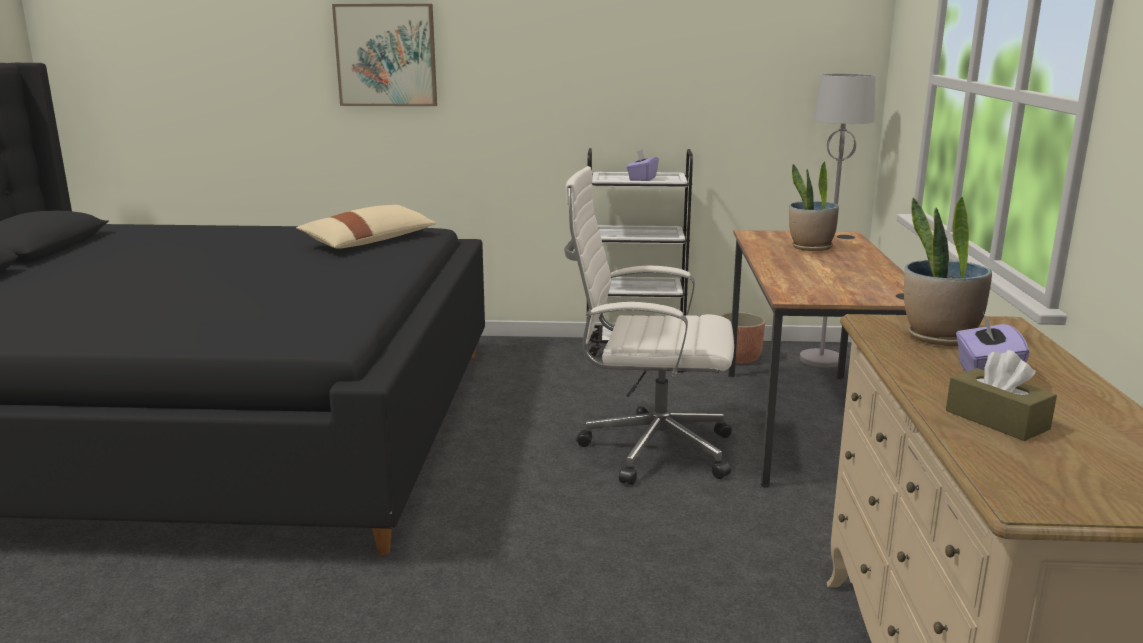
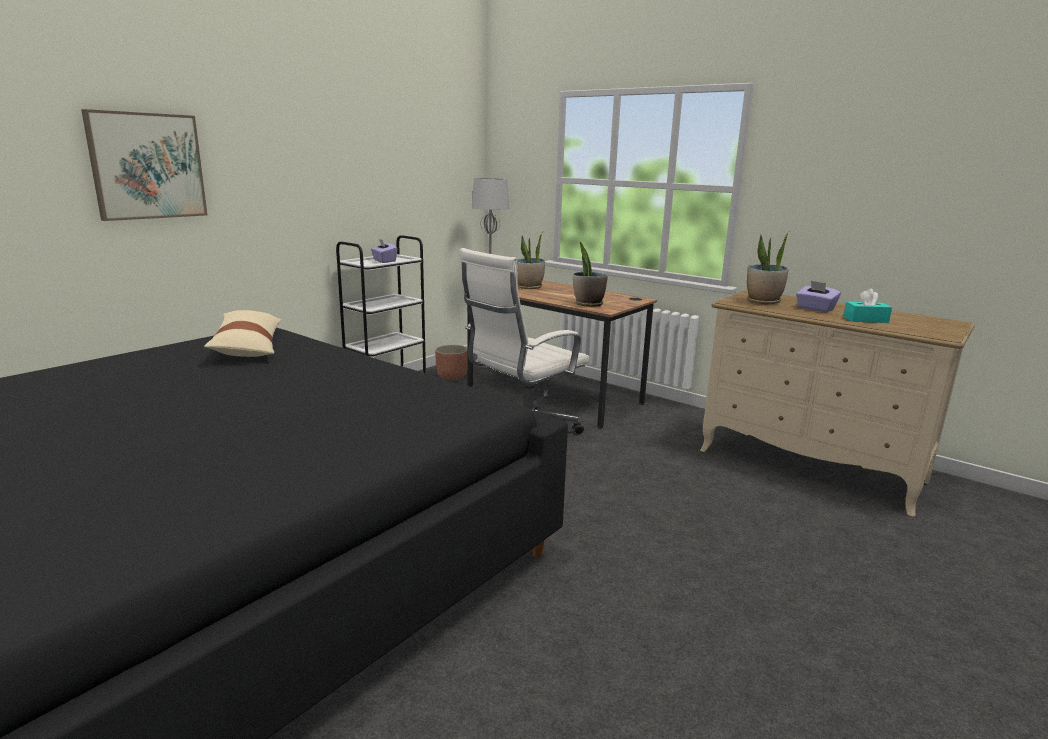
camera: 55 degrees left, 0 degrees up
(799, 284) = (588, 304): none -> potted plant
(996, 420) = (865, 320): brown tissue box -> turquoise tissue box

